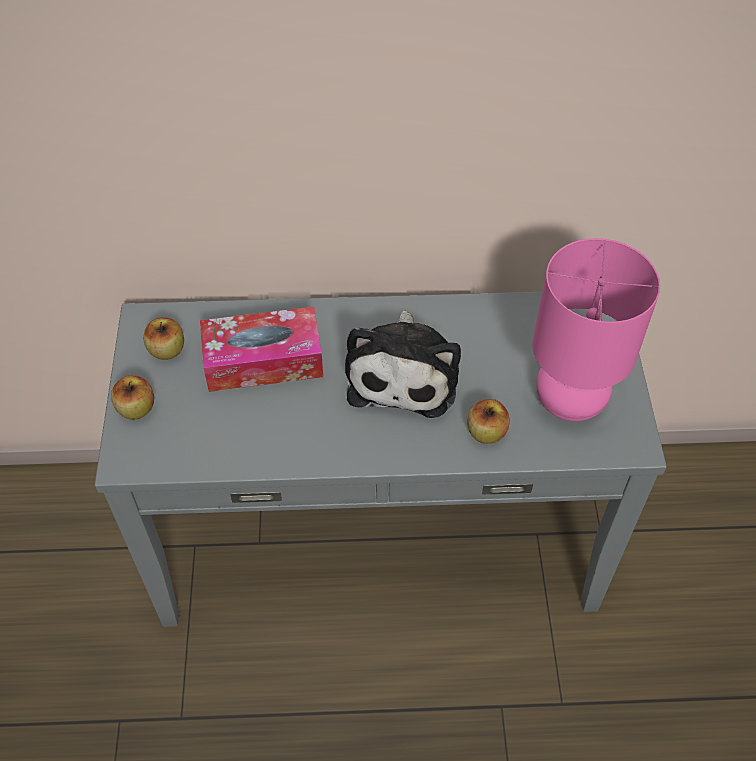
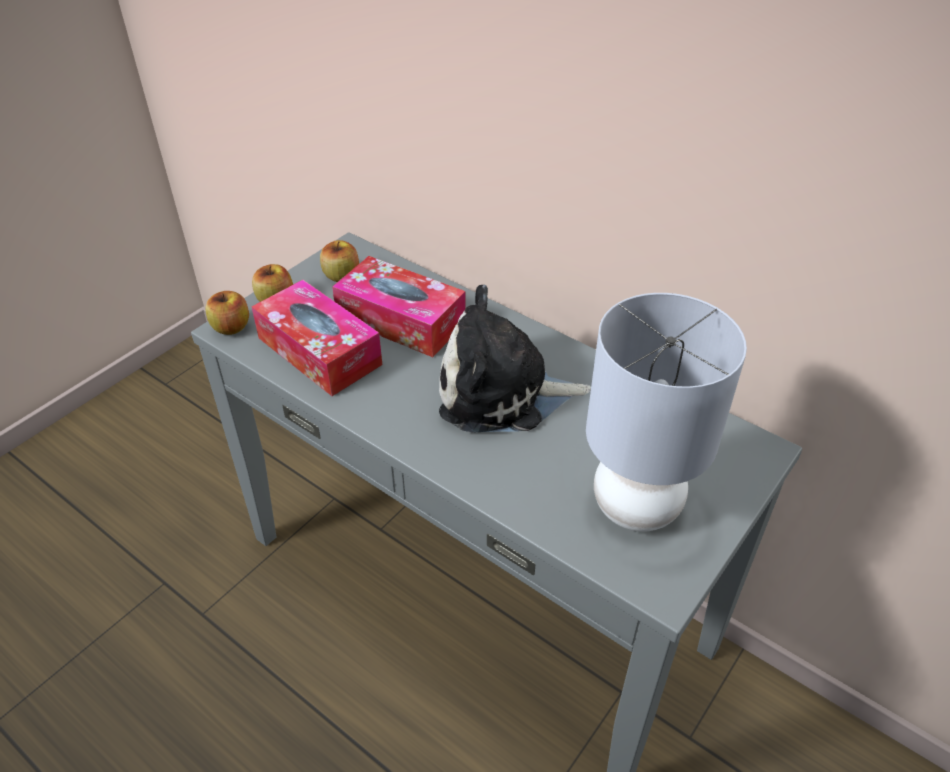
camera: 40 degrees right, 10 degrees down
(229, 429) = (319, 351): none -> tissue box
(404, 373) = (502, 393): plush toy -> plush toy turned 45 degrees clockwise
(486, 432) = (522, 482): apple -> apple (231, 327)
(570, 401) = (636, 508): pink table lamp -> grey table lamp

